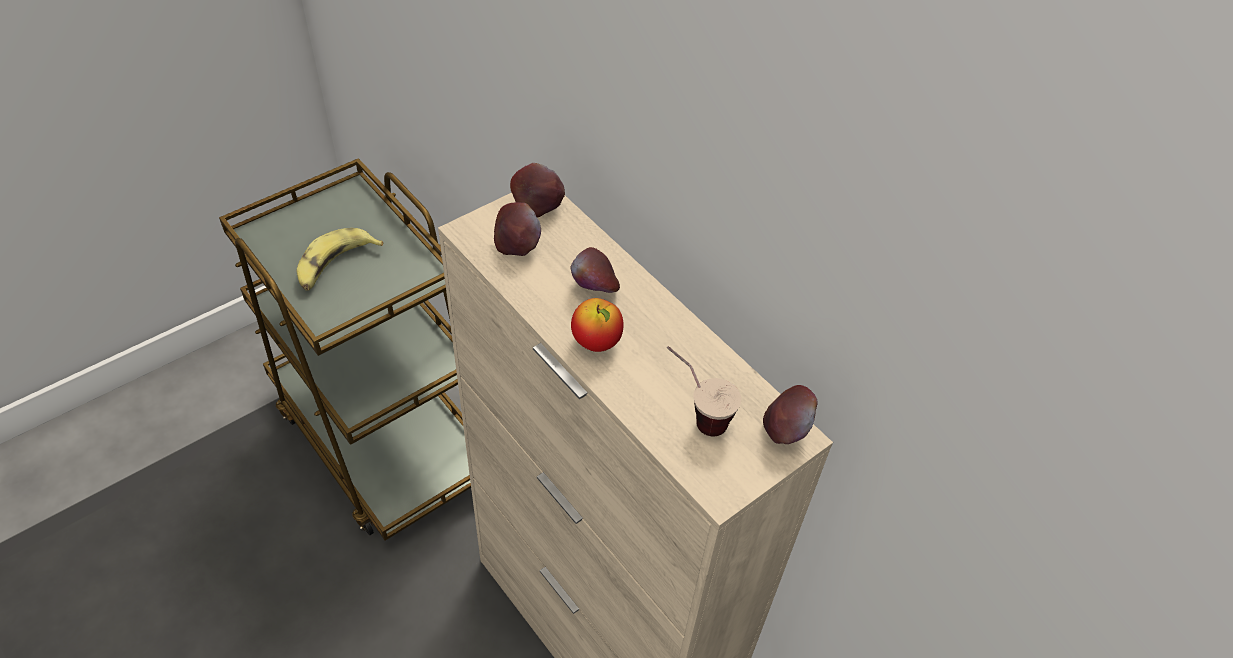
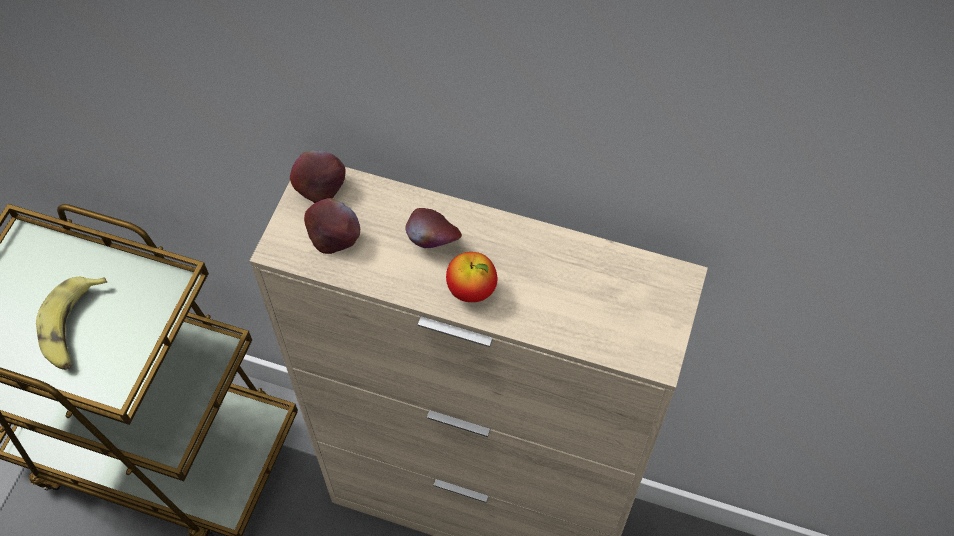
camera: 30 degrees left, 10 degrees up
(695, 414) = (594, 307): cup -> none
(785, 430) = (667, 278): apple -> none

